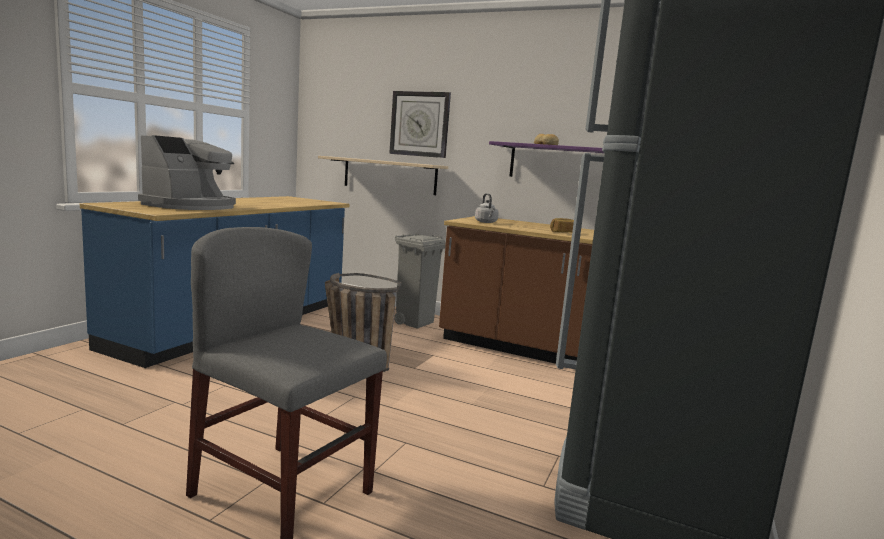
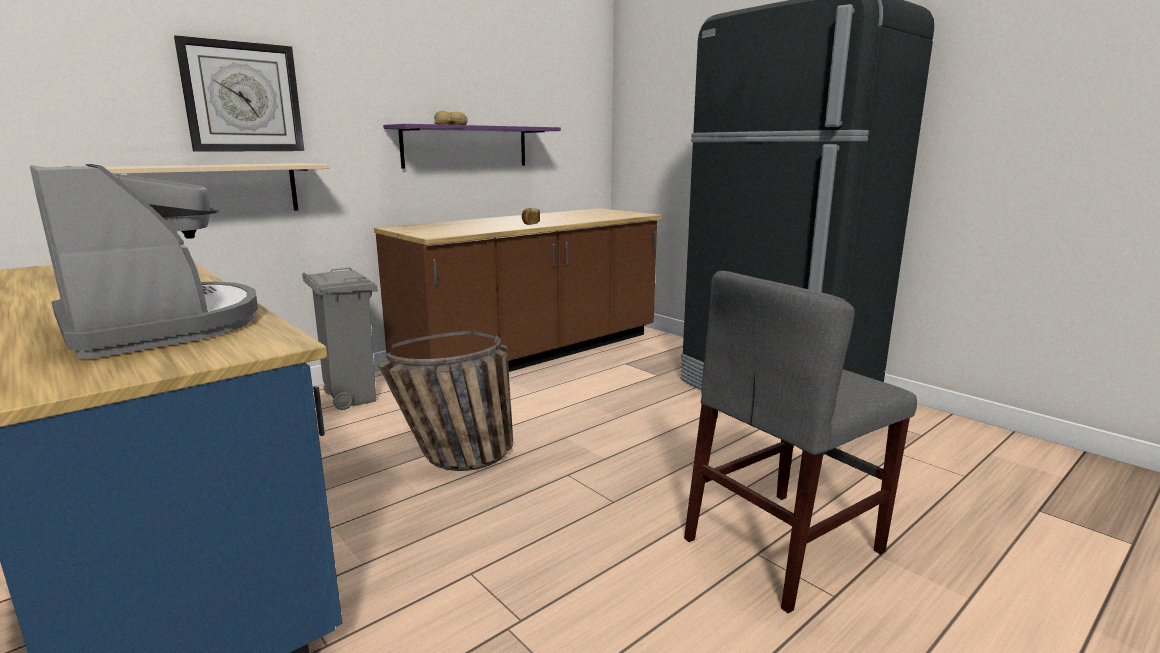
camera: 65 degrees left, 5 degrees up
(486, 222) = (448, 231): grey kettle -> none

